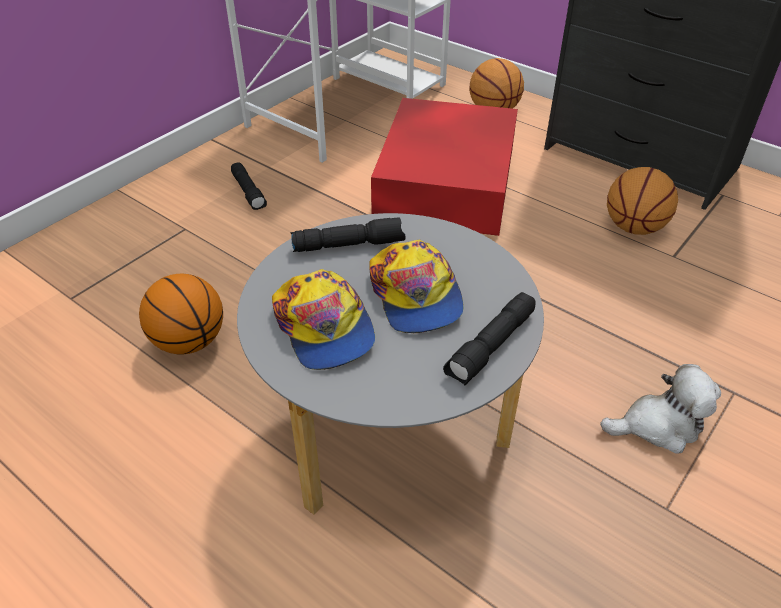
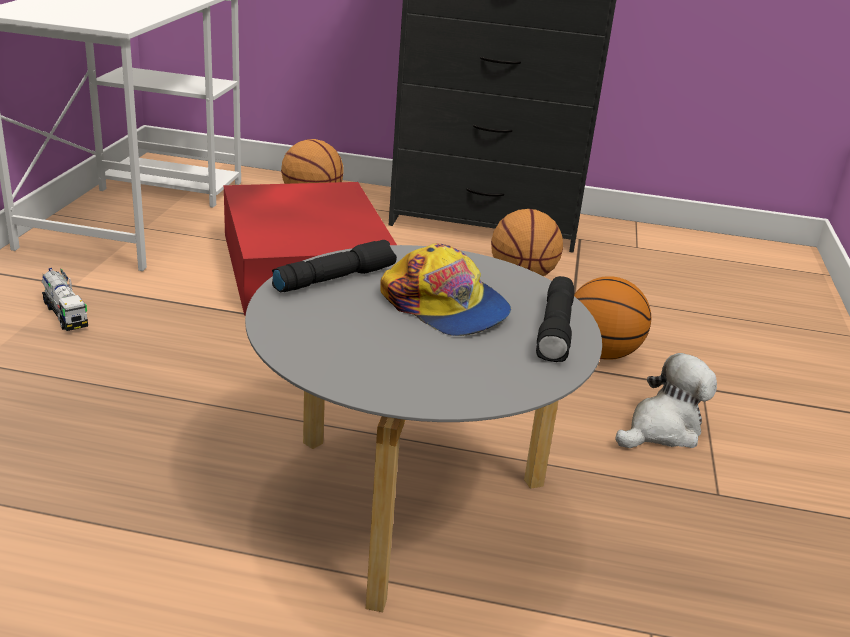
camera: 30 degrees left, 15 degrees down
(189, 341) = (91, 483): basketball -> basketball (601, 353)
(249, 192) = (65, 314): black flashlight -> toy truck
(324, 328) = (375, 349): cap -> none

